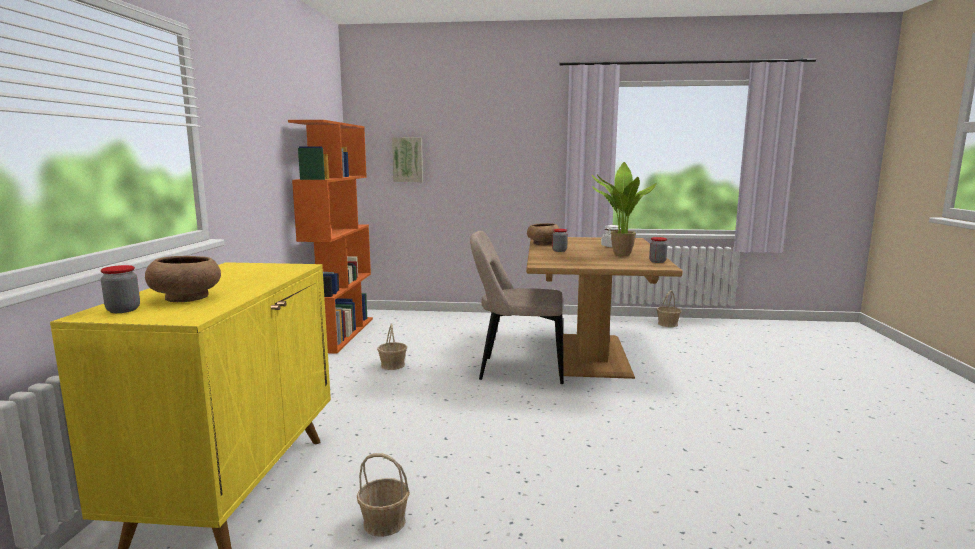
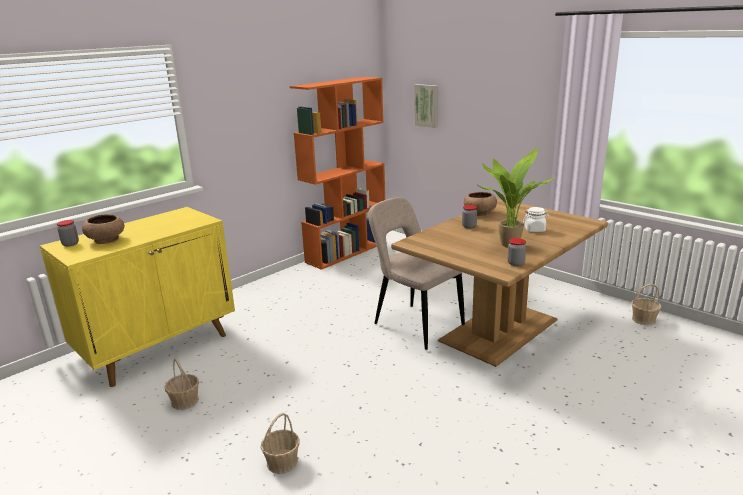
camera: 40 degrees right, 10 degrees up
(393, 365) = (339, 291): basket -> basket (282, 462)

